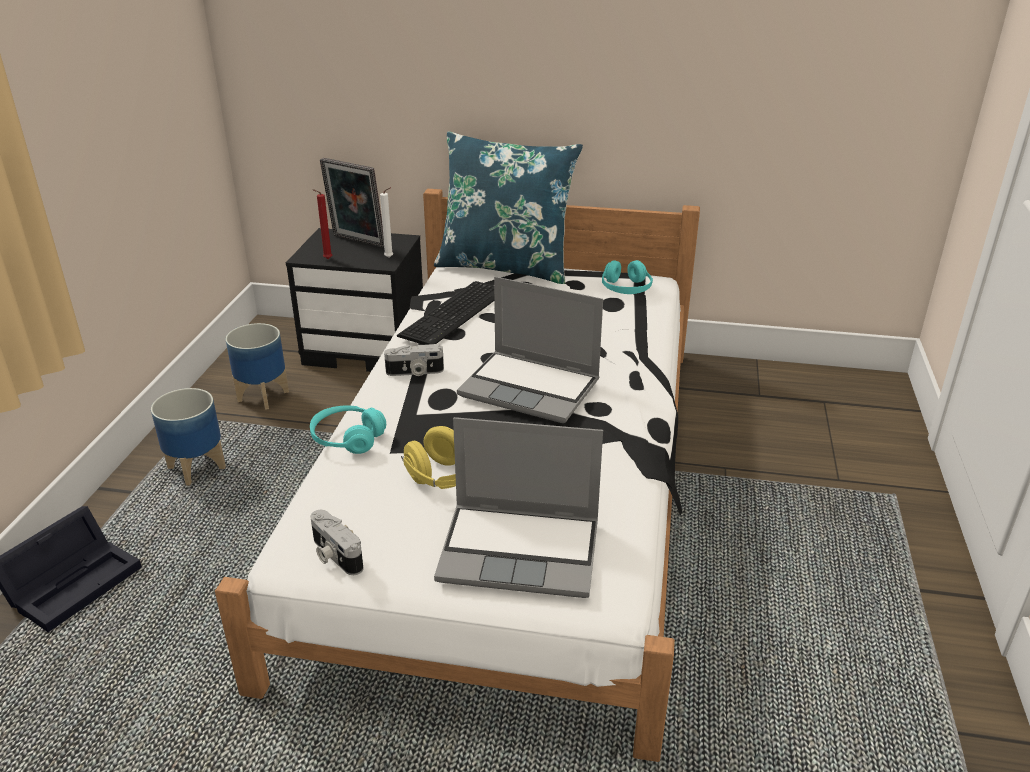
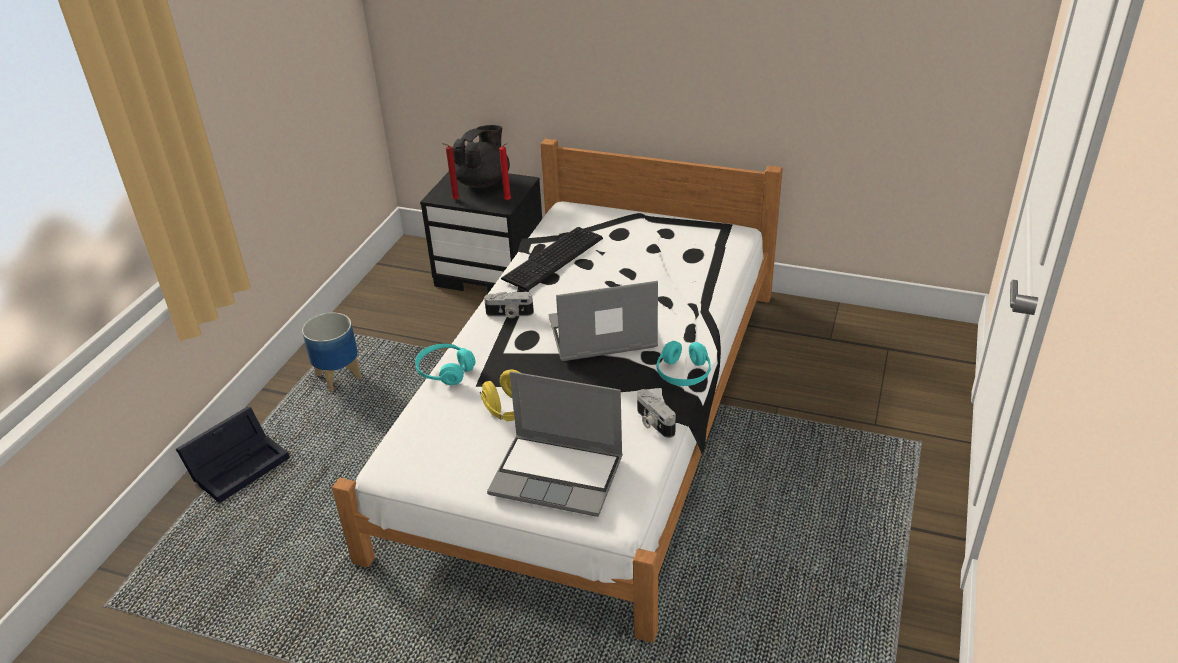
camera: 10 degrees right, 5 degrees up
(263, 396) = (399, 314): planter -> none
(334, 555) = (419, 468): camera -> camera (653, 423)
(356, 242) = (483, 182): picture frame -> black teapot
(390, 258) = (508, 201): white candle -> red candle
(506, 266) = (610, 211): blue pillow -> none
(531, 388) = (601, 335): laptop -> laptop turned 135 degrees clockwise
(626, 288) = (710, 239): turquoise headphones -> turquoise headphones (683, 373)

